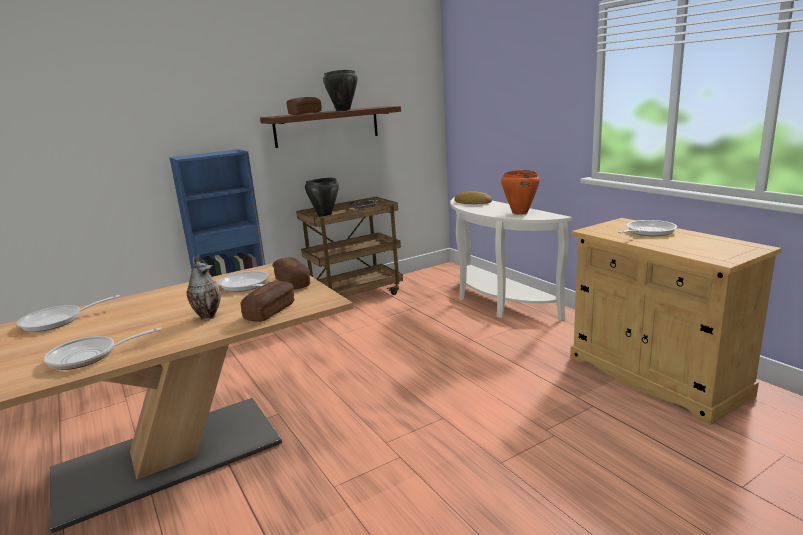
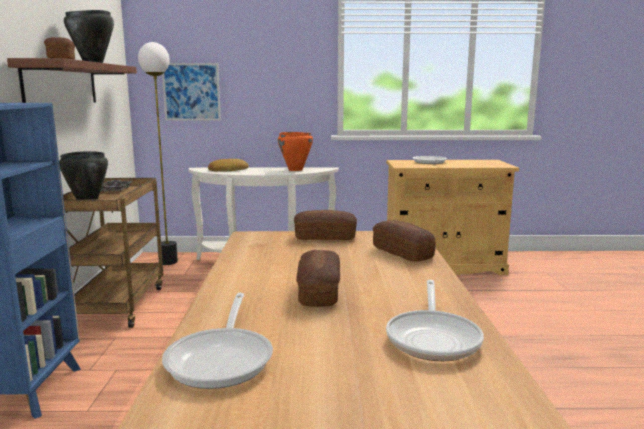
camera: 60 degrees left, 5 degrees down
(162, 312) = (319, 292): none -> bread
(208, 316) = (374, 274): vase -> none
(246, 286) = (296, 252): frying pan -> none
(444, 275) = (168, 262): none -> floor lamp
(479, 121) = (191, 92): none -> picture

